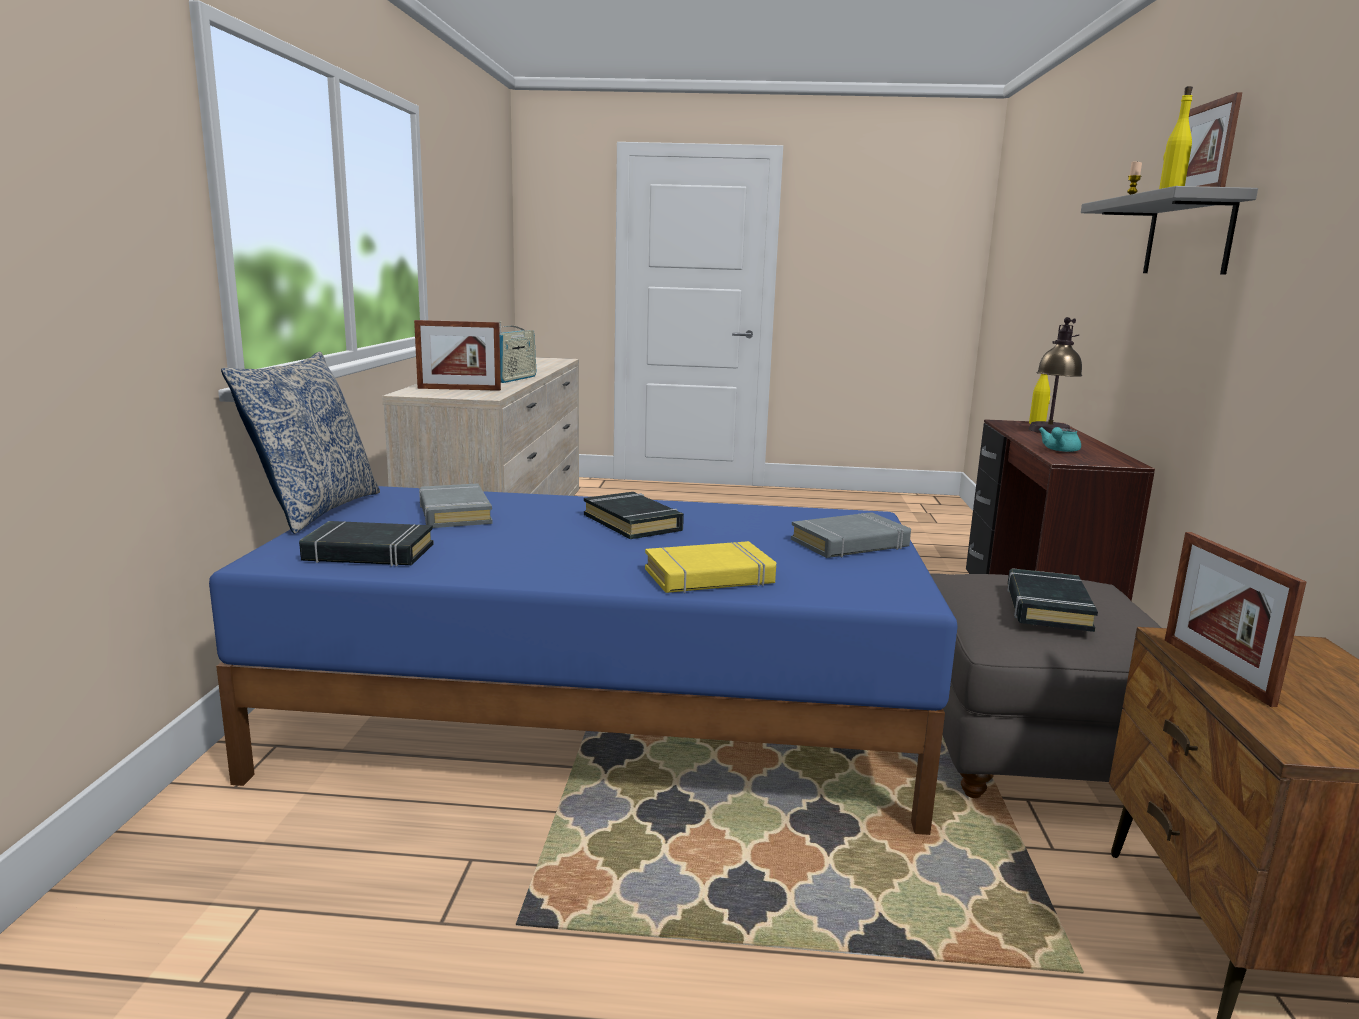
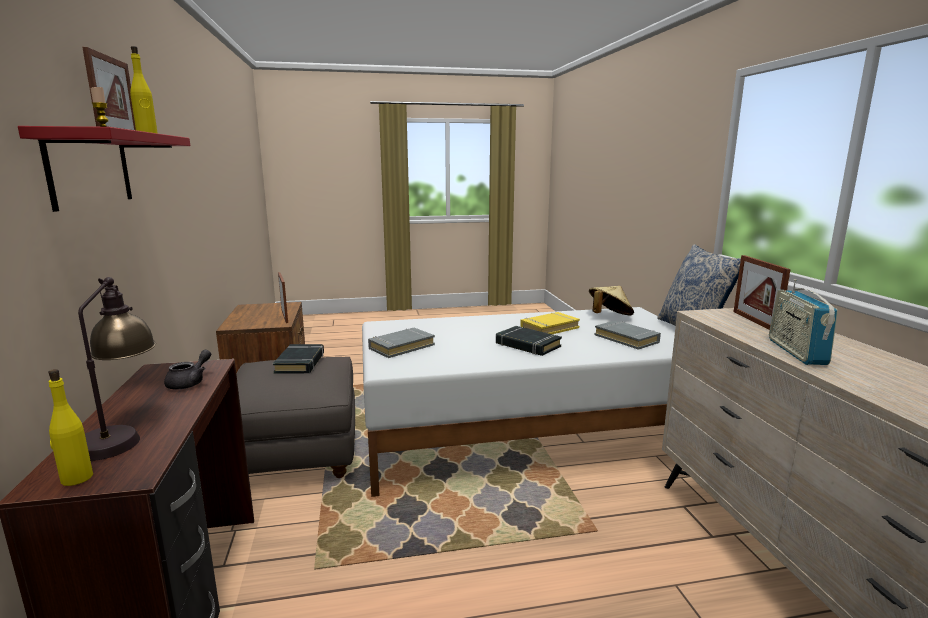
camera: 165 degrees right, 0 degrees up
(368, 553) = (609, 317): black book -> beige hat
(459, 389) = (755, 322): picture frame -> picture frame turned 75 degrees counterclockwise
(599, 719) = (529, 433): blue bed -> white bed
(709, 577) = (463, 323): yellow book -> yellow book (549, 328)
(1059, 450) = (190, 382): turquoise teapot -> grey teapot
(1188, 236) = (90, 169): grey shelf -> red shelf

